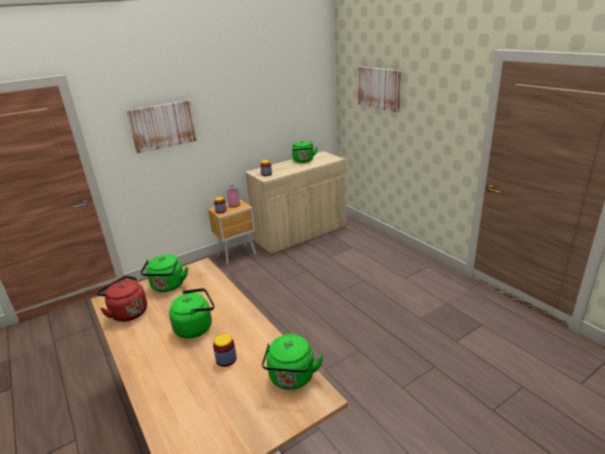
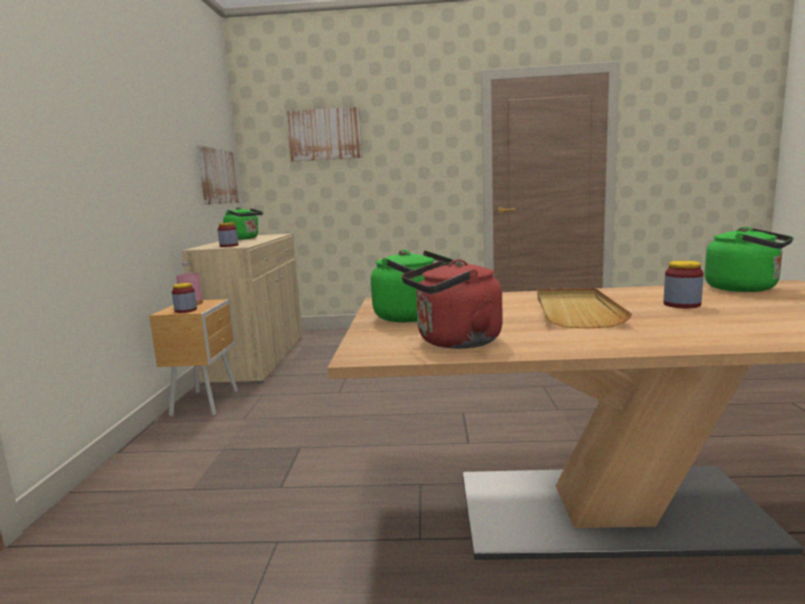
camera: 55 degrees left, 15 degrees down
(163, 126) = (72, 124): picture -> picture (217, 176)
(196, 327) = (575, 311): green kettle -> beige tray

